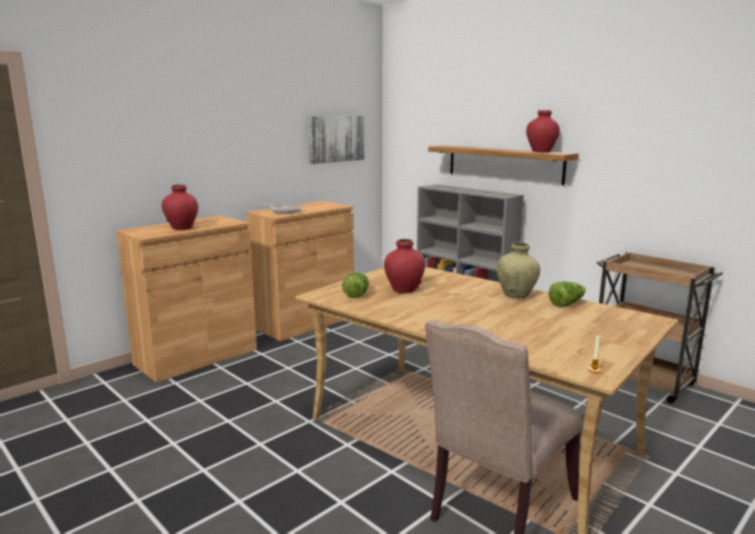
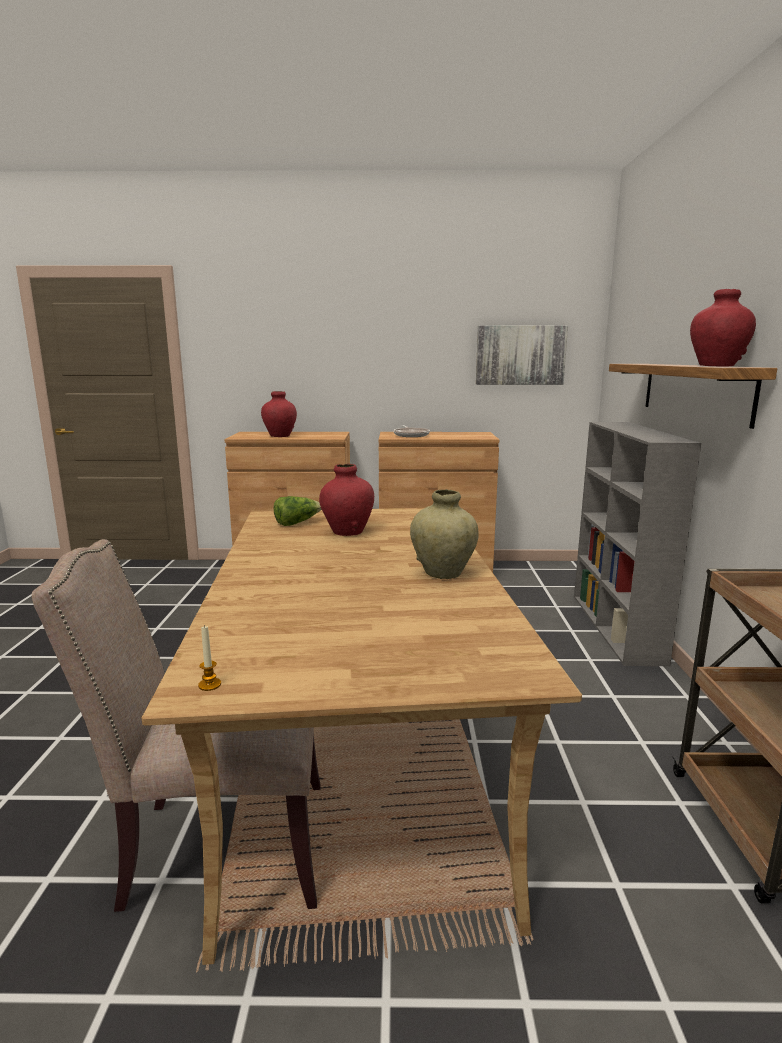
camera: 45 degrees right, 0 degrees up
(566, 304) = (471, 604): lettuce -> none

